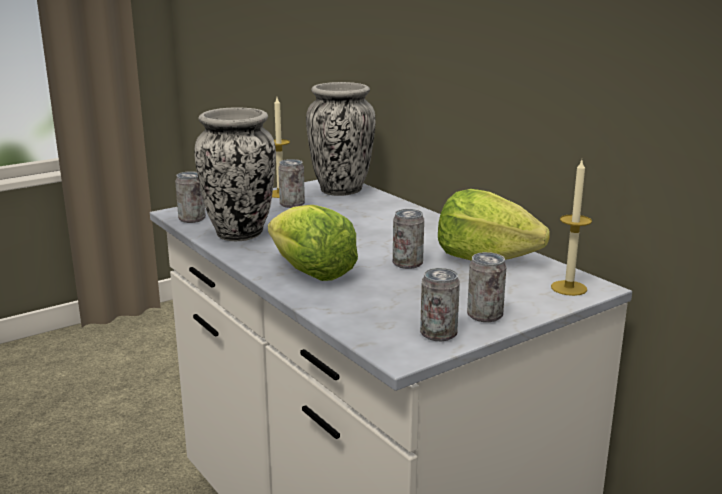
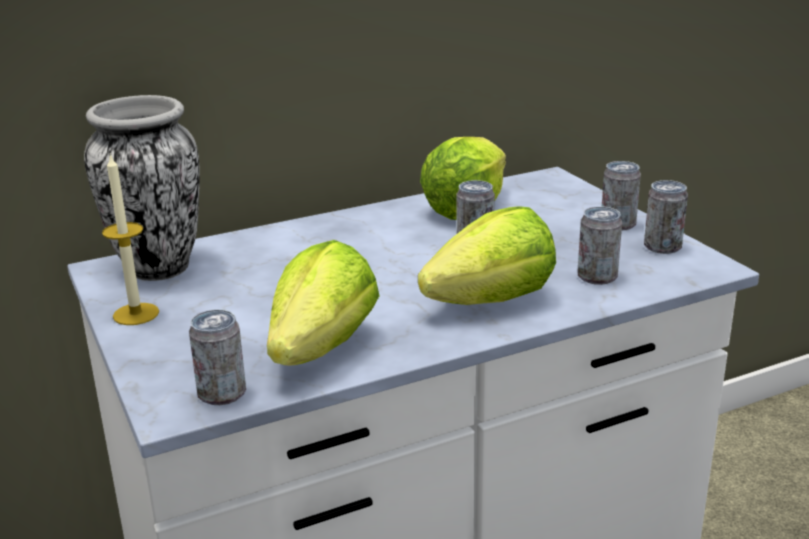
camera: 80 degrees left, 5 degrees up
(240, 234) = (322, 348): vase -> lettuce
(292, 204) = (201, 306): can -> can (597, 277)
(569, 288) = (553, 186): candle -> none

